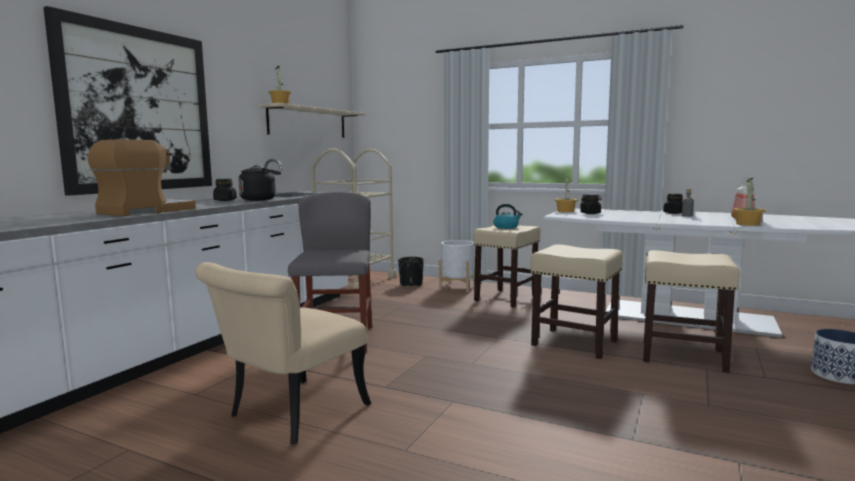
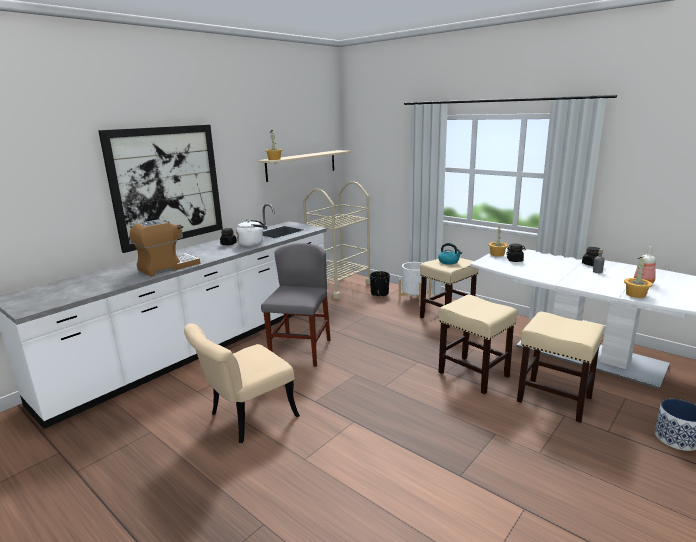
camera: 15 degrees right, 10 degrees up
(260, 199) = (252, 244): black kettle -> white kettle

